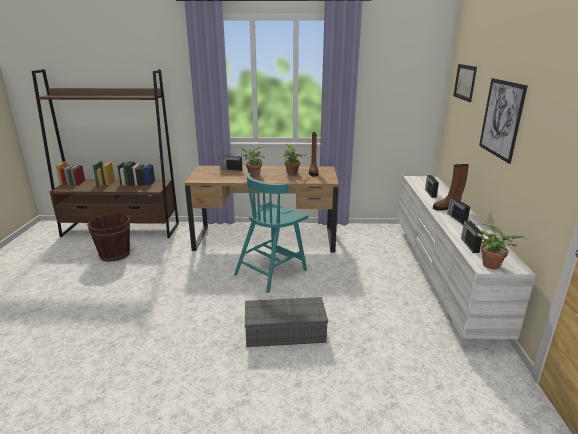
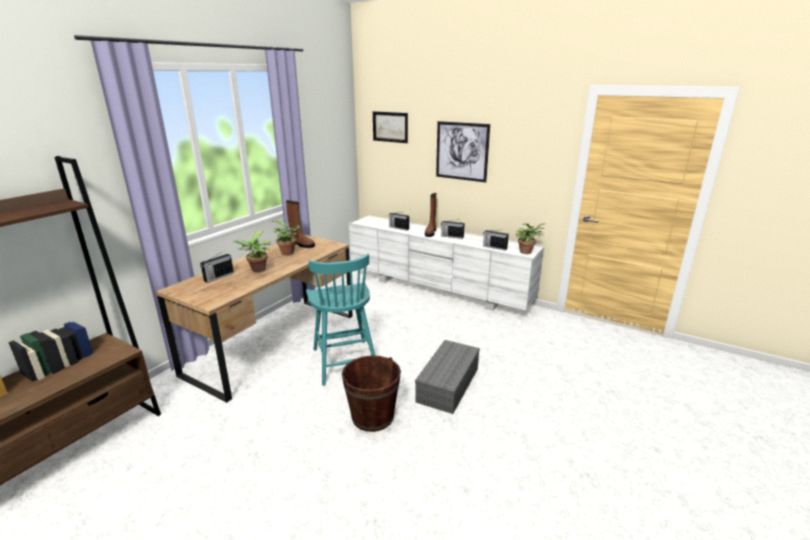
camera: 60 degrees left, 0 degrees up
(115, 254) = (129, 483): brown bucket -> brown bucket (373, 417)

